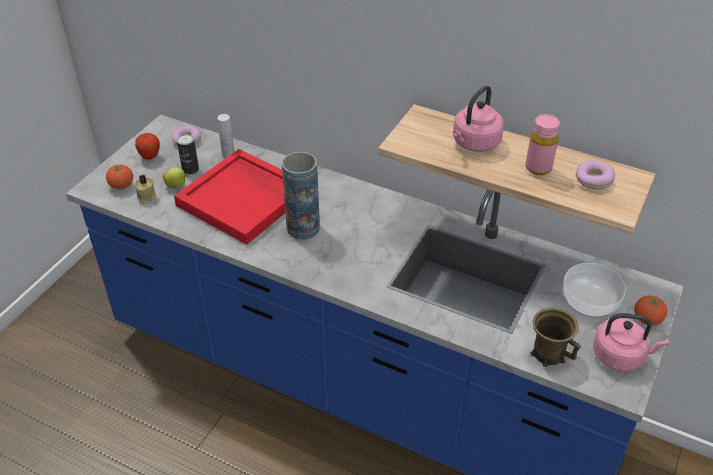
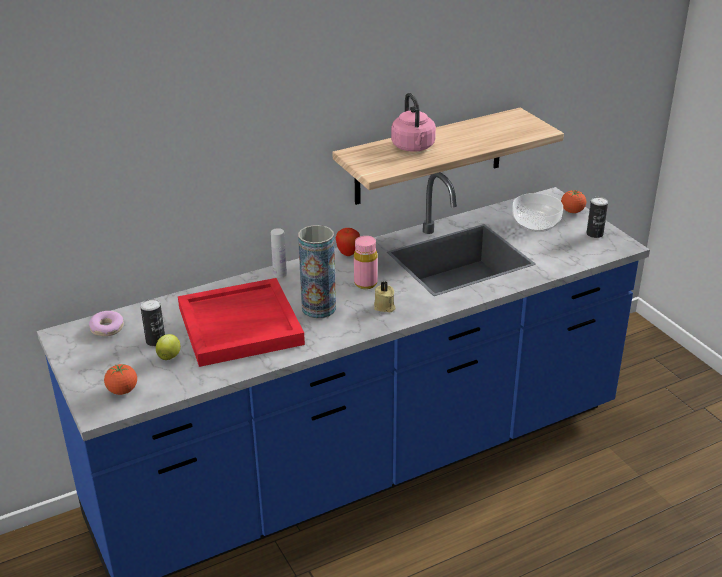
camera: 55 degrees left, 10 degrees down
(146, 197) = (161, 381): beige candle -> beige candle (384, 307)
(150, 157) = (100, 359): apple -> apple (348, 253)
(228, 154) = (164, 312): white bottle -> white bottle (280, 274)
(538, 168) = (469, 137): pink bottle -> pink bottle (365, 283)
(548, 353) = (567, 258): brown mug -> none
(593, 180) = (504, 126): donut -> none
(621, 356) = (594, 234): pink kettle -> can

